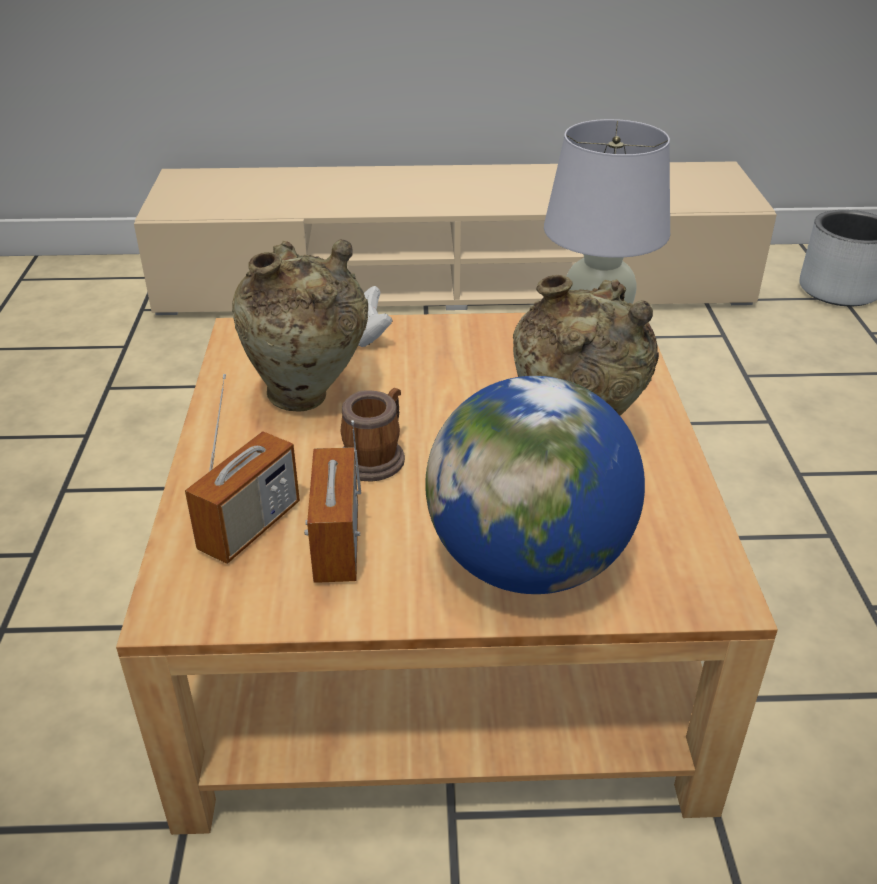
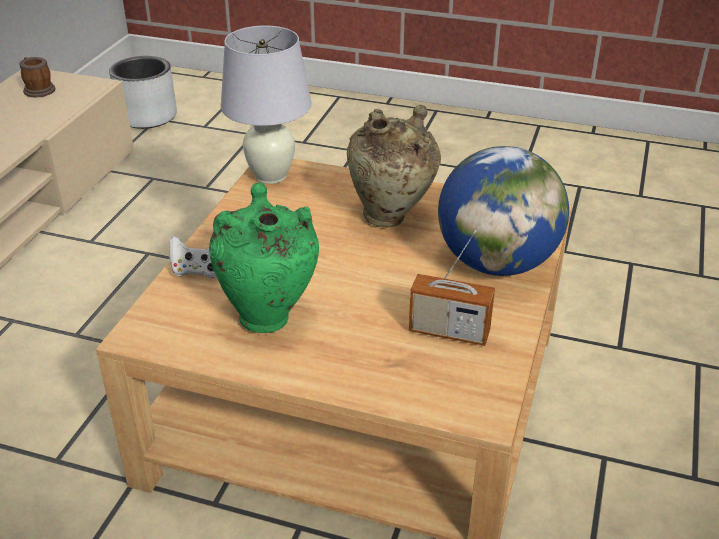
camera: 70 degrees left, 0 degrees up
(250, 527) = (413, 367): radio -> none
(308, 398) = (268, 316): beige vase -> green vase
(376, 457) = (363, 297): mug -> mug (38, 89)

